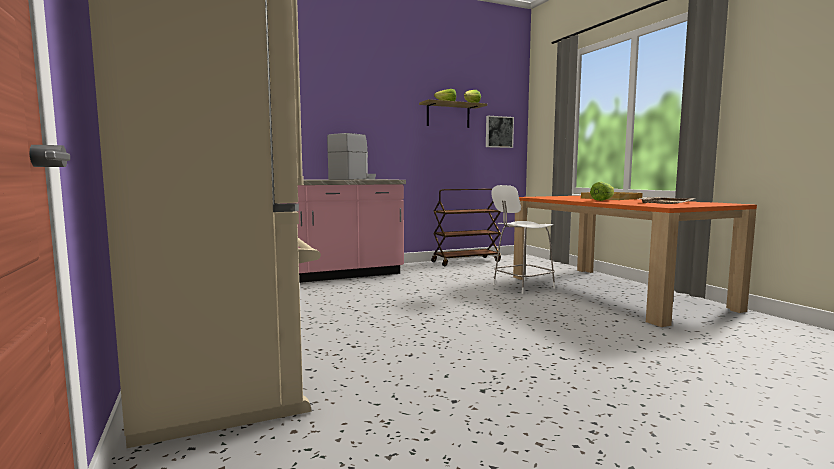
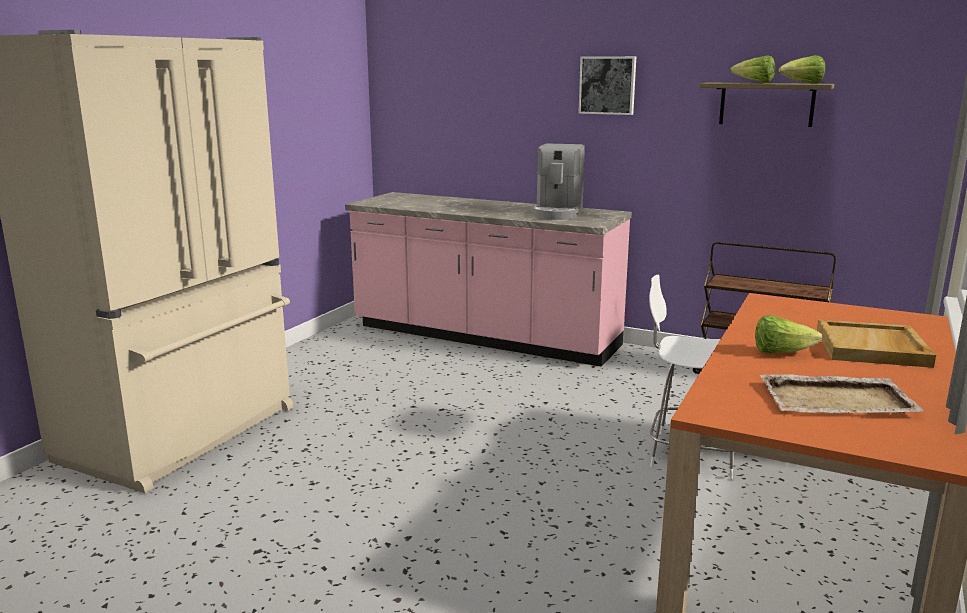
camera: 50 degrees right, 10 degrees up
(354, 179) = (558, 213): coffee machine -> coffee machine turned 105 degrees clockwise
(498, 132) = (888, 135): picture -> picture (607, 85)

